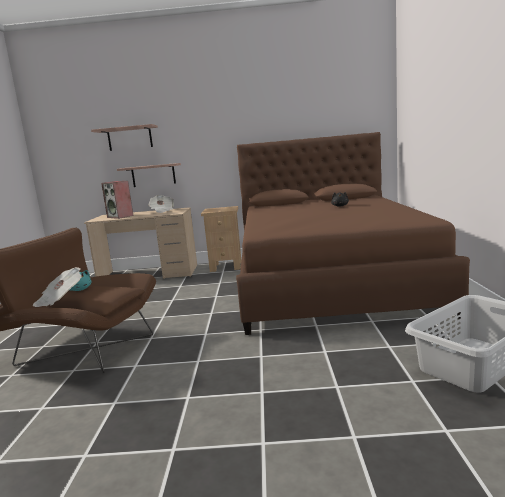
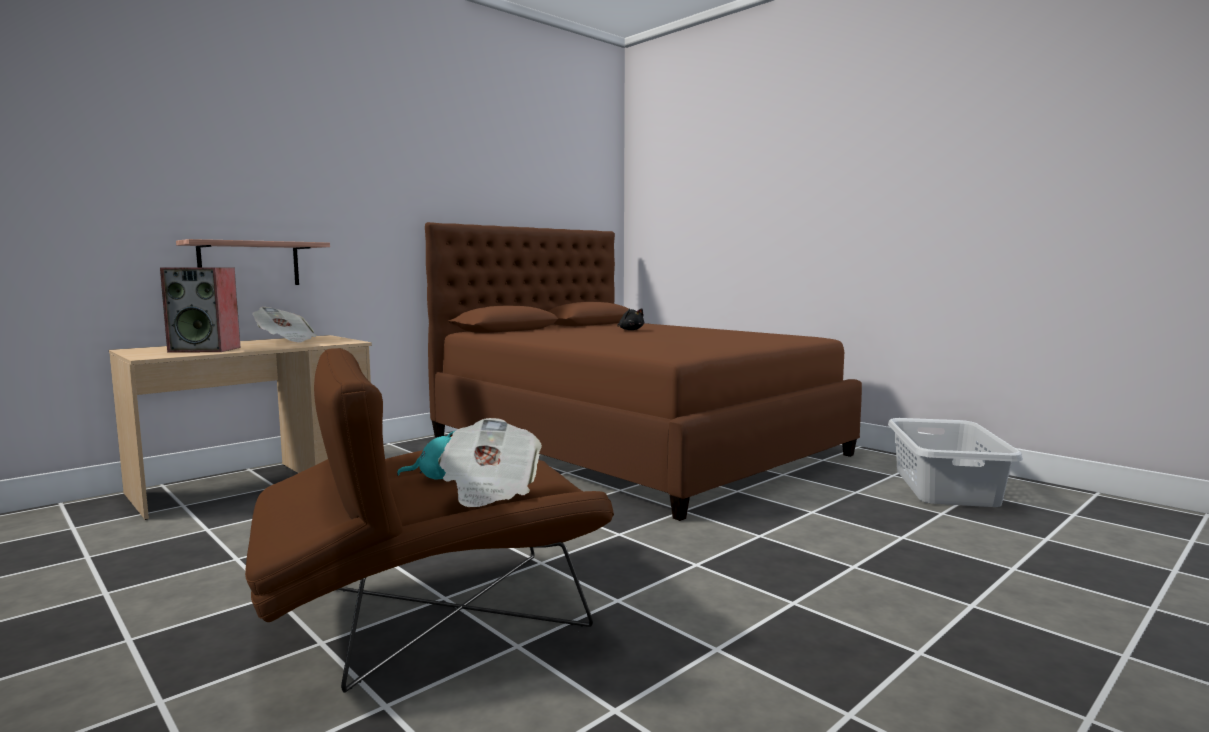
camera: 45 degrees left, 5 degrees down
(130, 138) = (198, 176): shelf -> none
(226, 266) = (410, 449): beige nightstand -> none

